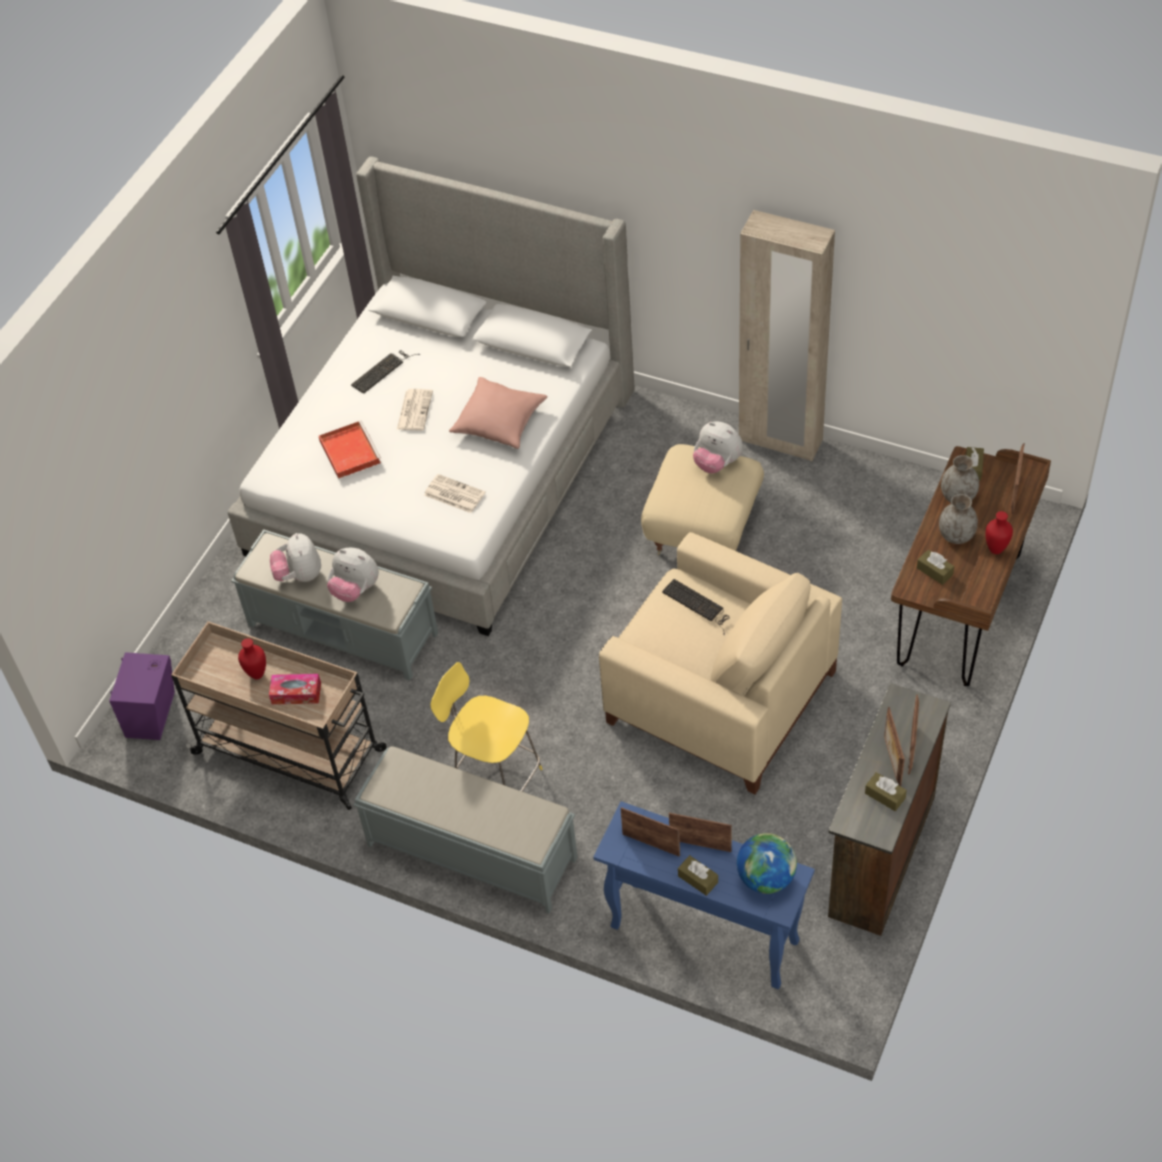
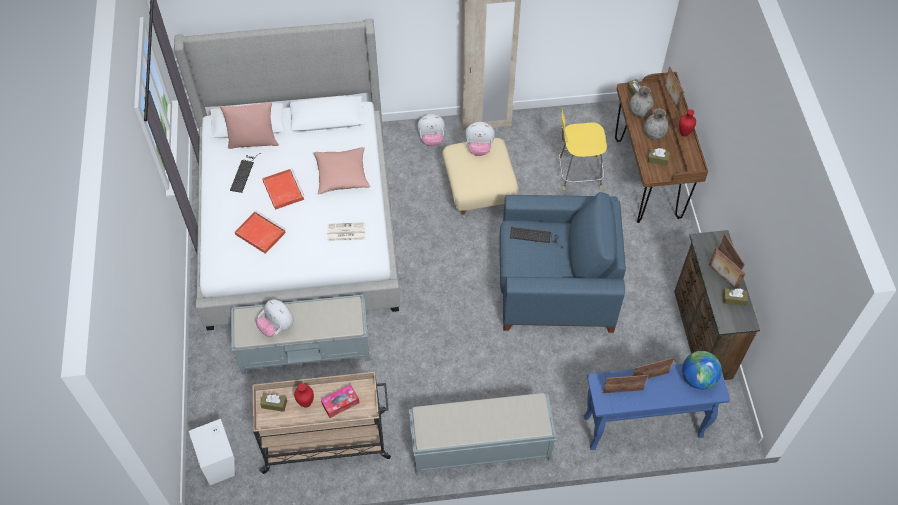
camera: 35 degrees left, 5 degrees up
(154, 714) = (218, 460): purple speaker -> white speaker
(355, 589) = (320, 319): plush toy -> plush toy (431, 139)
(414, 410) = (283, 189): newspaper -> red tray
(421, 336) = (253, 141): none -> pink pillow
(495, 780) = (463, 396): yellow stool -> yellow stool (577, 174)
(698, 879) = (662, 398): brown tissue box -> brown tissue box (274, 404)
(718, 696) = (554, 285): beige armchair -> blue armchair

